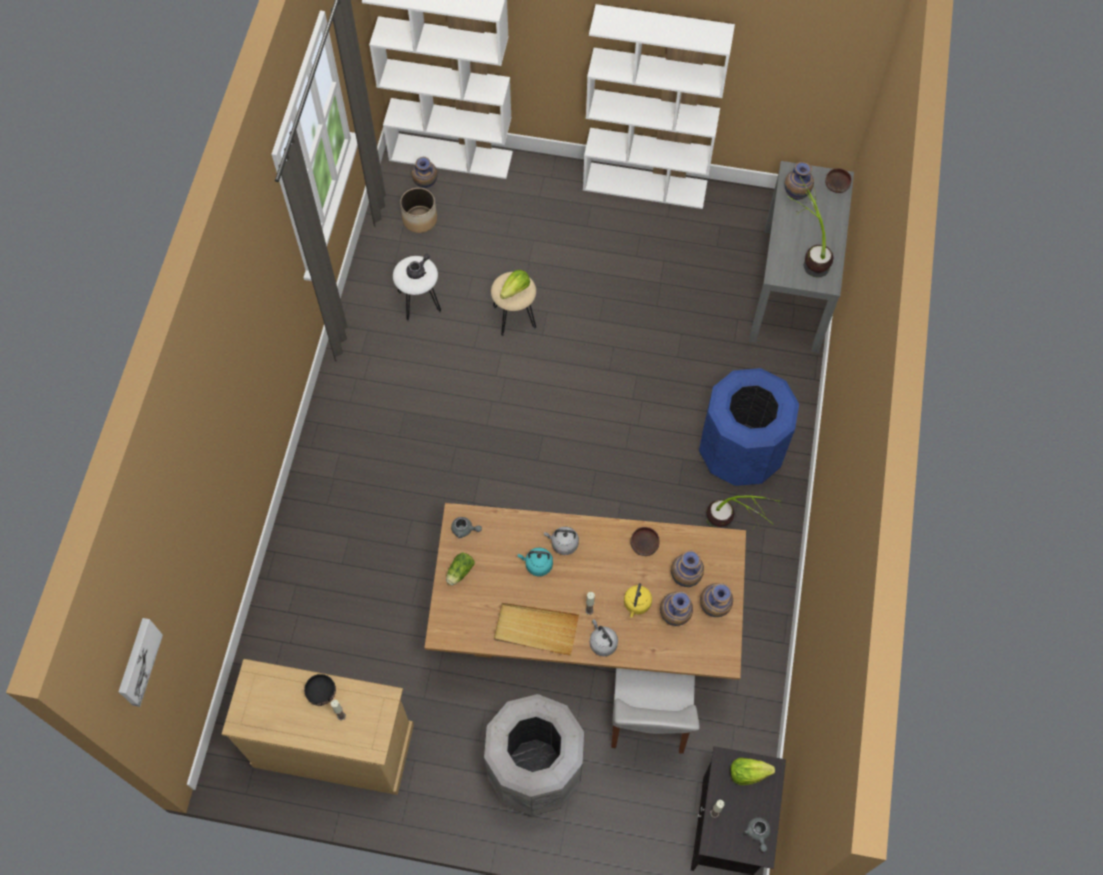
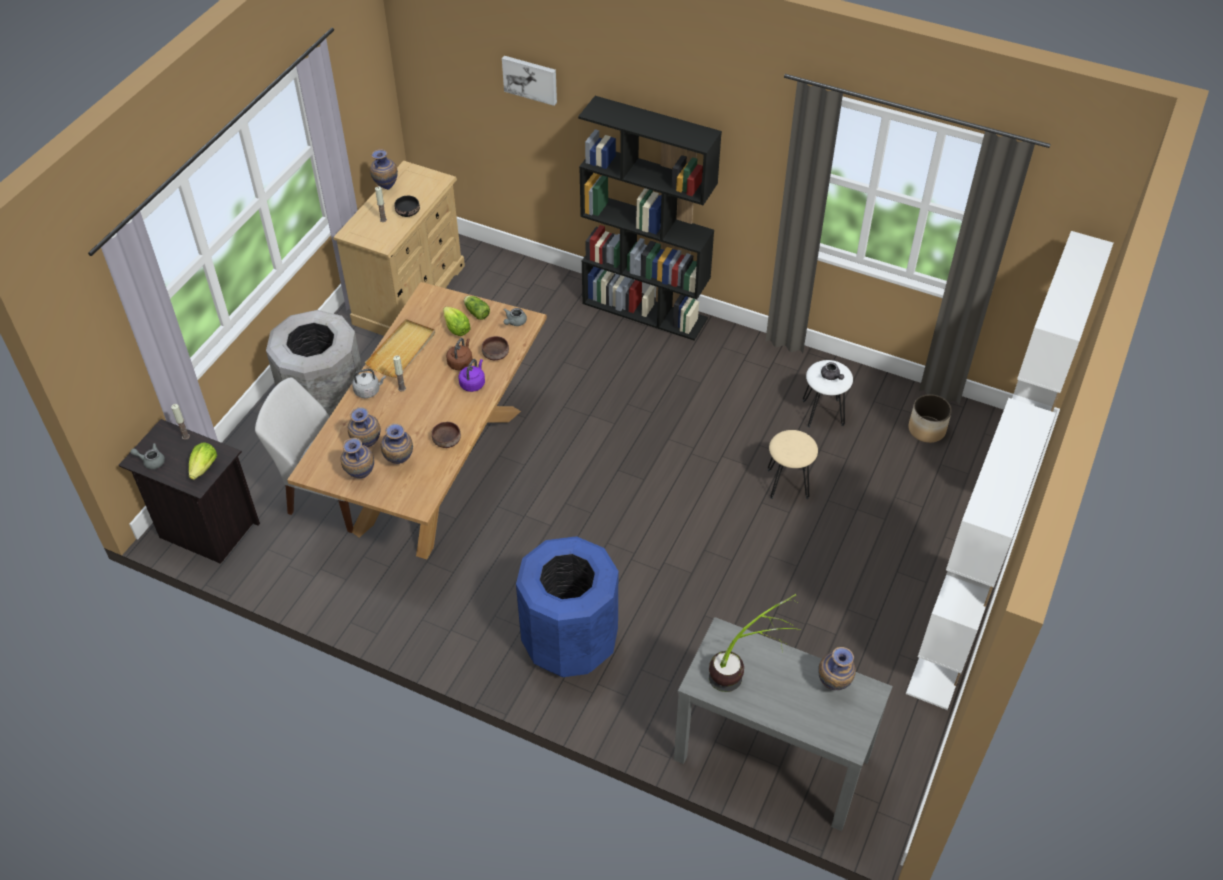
camera: 105 degrees right, 15 degrees down
(137, 661) = (426, 44): picture -> picture (530, 79)
(310, 484) = (645, 310): none -> black bookcase
(425, 186) = (970, 441): vase -> vase (386, 187)
(515, 290) = (791, 446): lettuce -> lettuce (456, 329)
(537, 565) = (461, 362): turquoise kettle -> brown kettle
(563, 543) = (473, 383): grey kettle -> purple kettle
(636, 604) = (392, 422): yellow kettle -> none
(734, 525) = (490, 614): potted plant -> none
(836, 185) = (842, 737): brown bowl -> brown bowl (495, 353)

